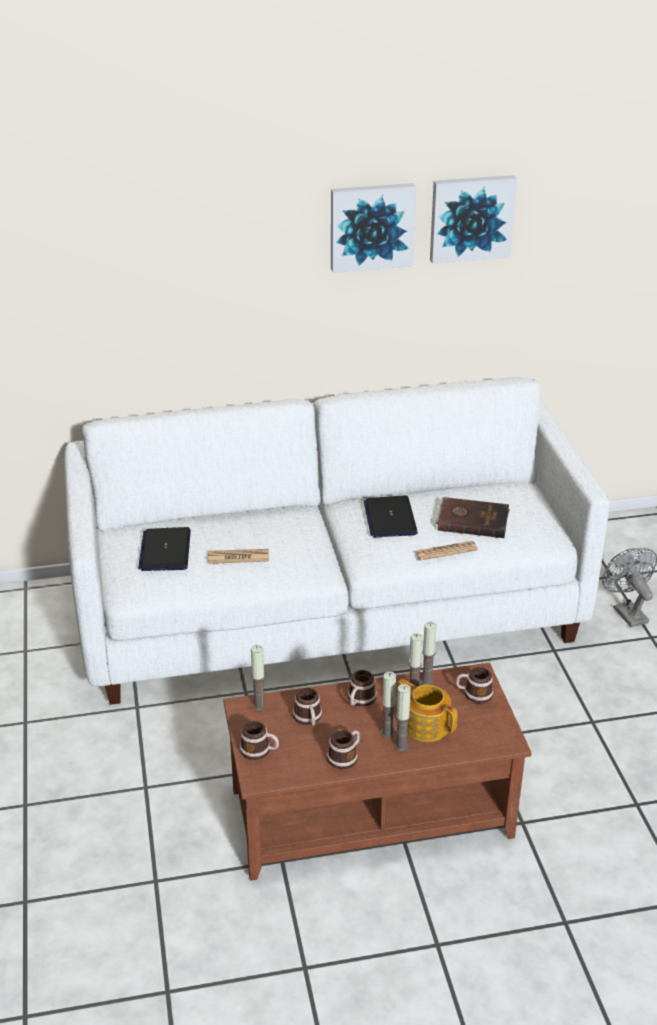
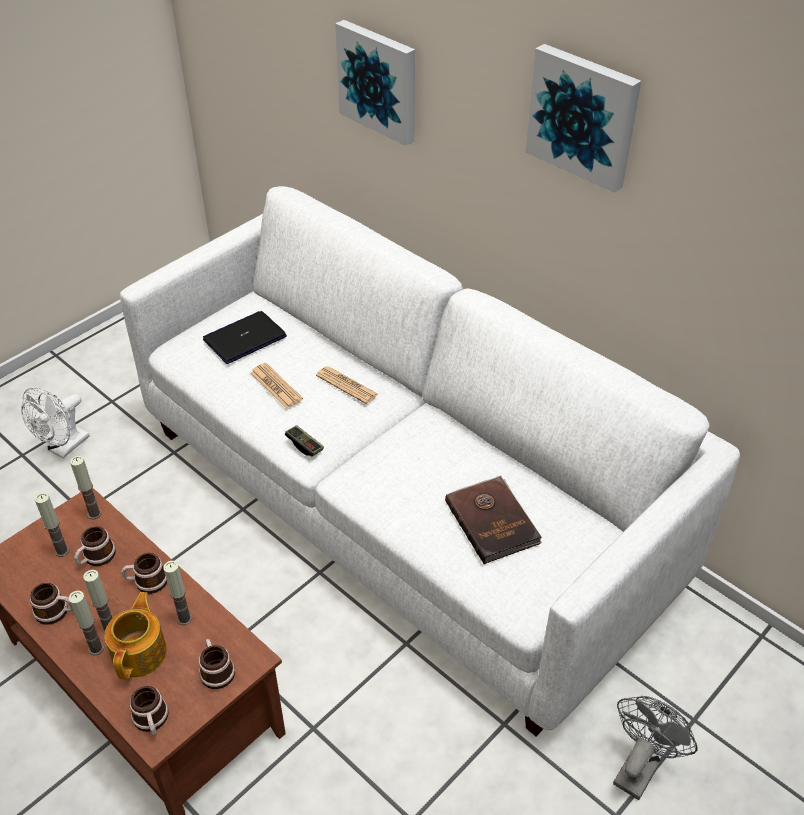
camera: 55 degrees right, 10 degrees up
(50, 773) = (64, 448): none -> white fan
(259, 751) = (31, 546): mug -> mug (152, 721)
(313, 570) = (304, 445): none -> game controller
(390, 518) = (433, 455): laptop -> none
(427, 681) = (211, 620): candle -> candle (62, 551)
(446, 551) = (415, 527): newspaper -> newspaper (347, 385)
(471, 218) = (708, 166): picture -> picture (379, 81)

